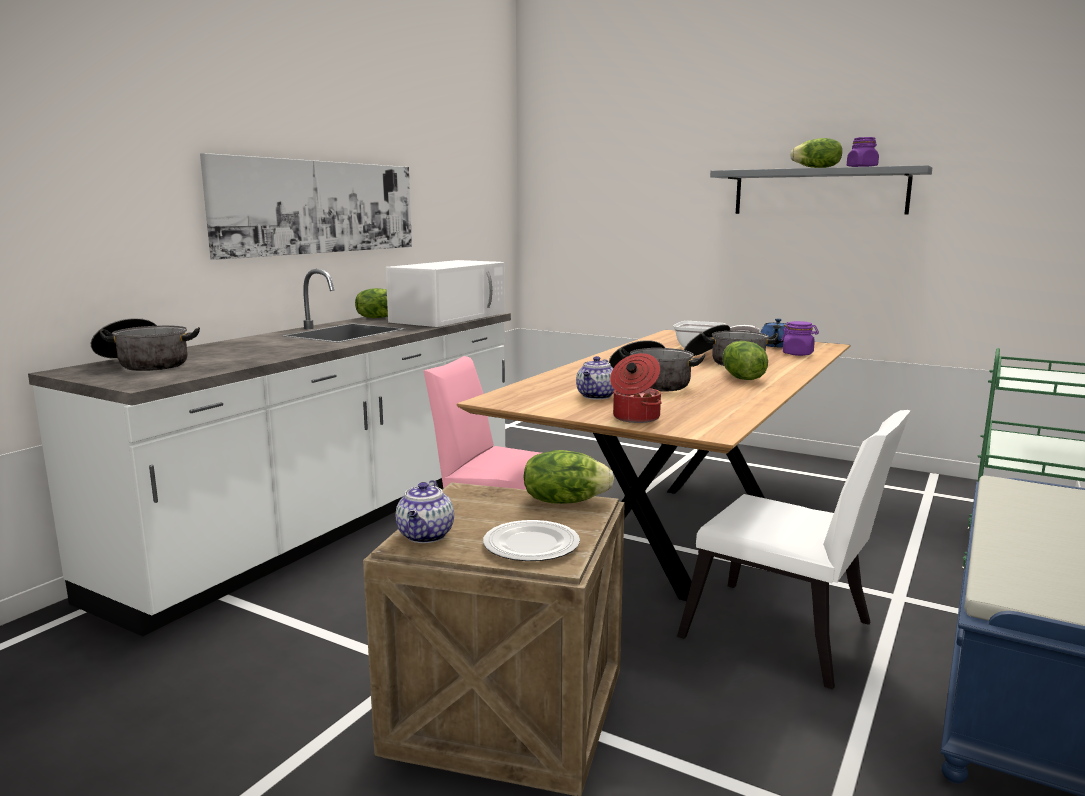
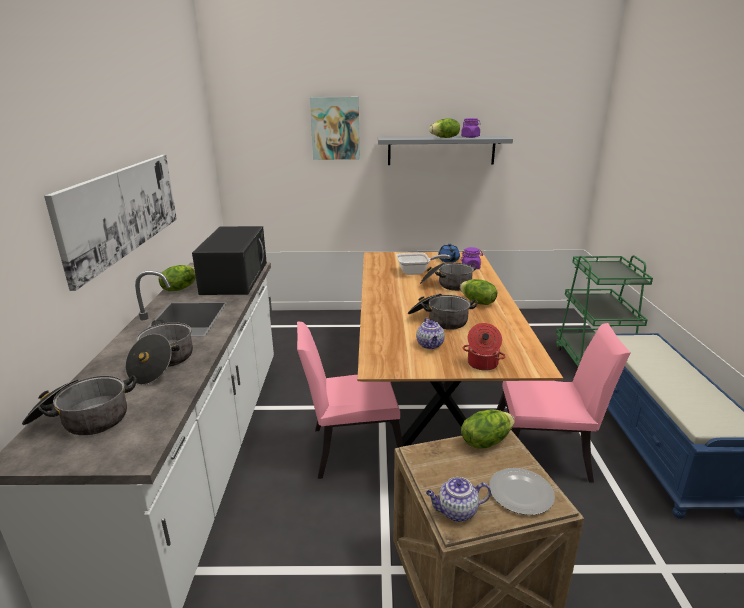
camera: 30 degrees left, 10 degrees up
(267, 349) = (162, 363): none -> cooking pot
(426, 536) = (456, 512): teapot -> teapot turned 105 degrees clockwise
(449, 317) = (235, 277): white microwave -> black microwave
(665, 161) = (335, 128): none -> picture
(787, 636) = (546, 454): white chair -> pink chair

